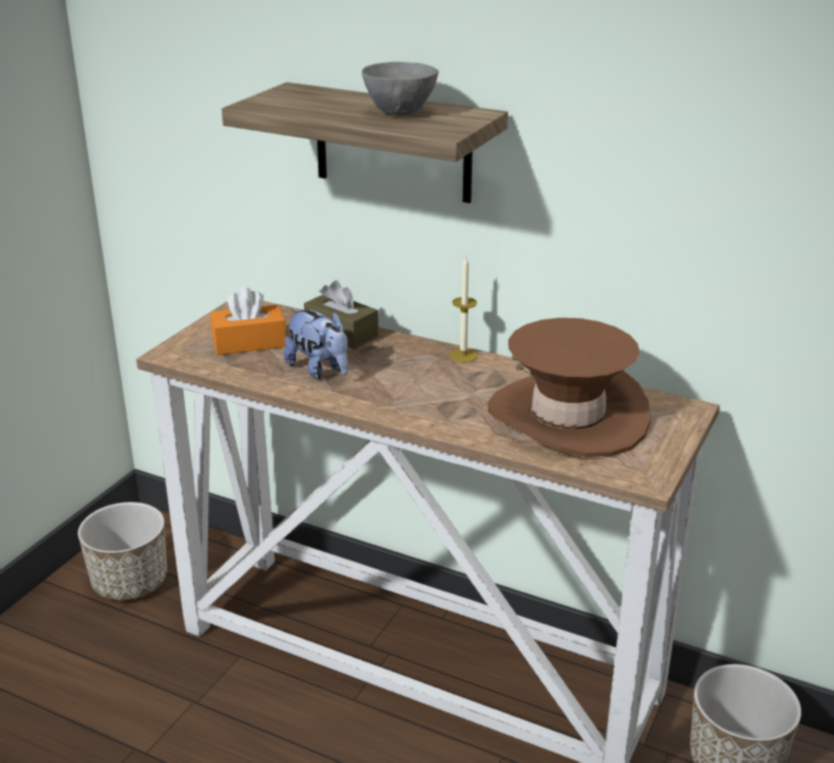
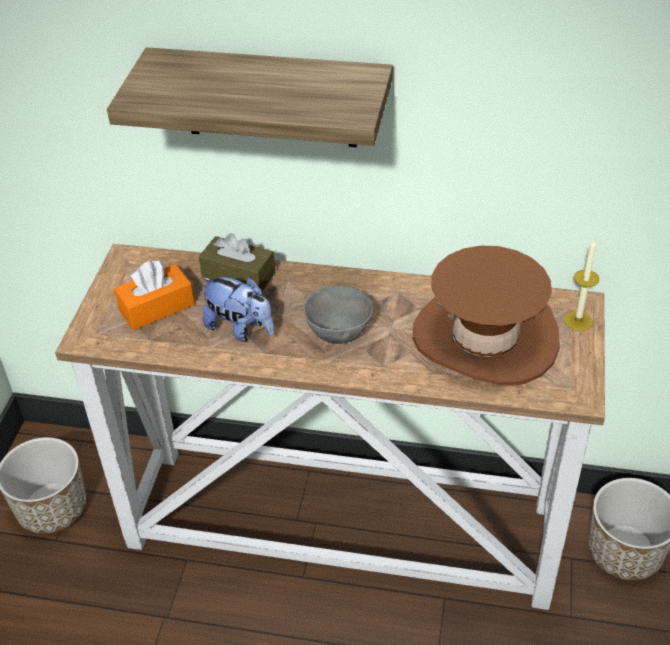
camera: 15 degrees left, 15 degrees up
(401, 112) = (293, 86): grey bowl -> grey bowl (339, 334)
(463, 355) = (363, 280): candle -> candle (578, 321)

